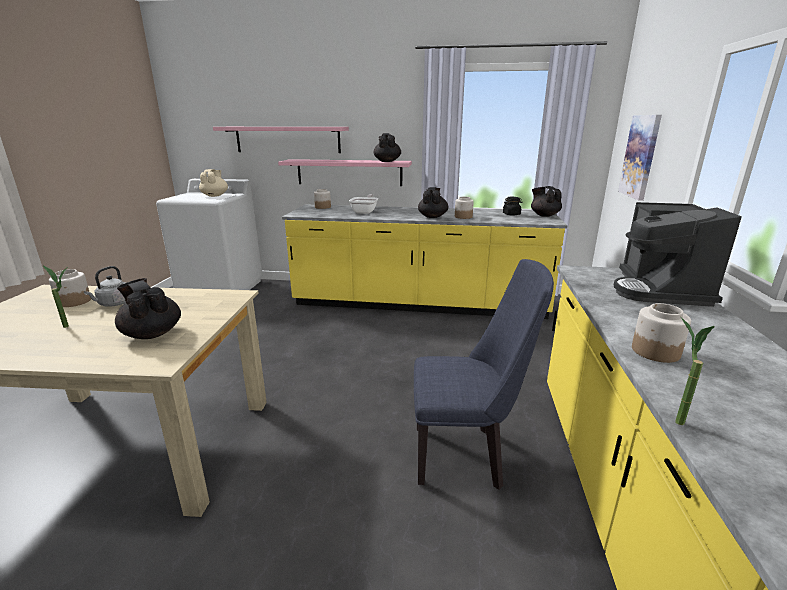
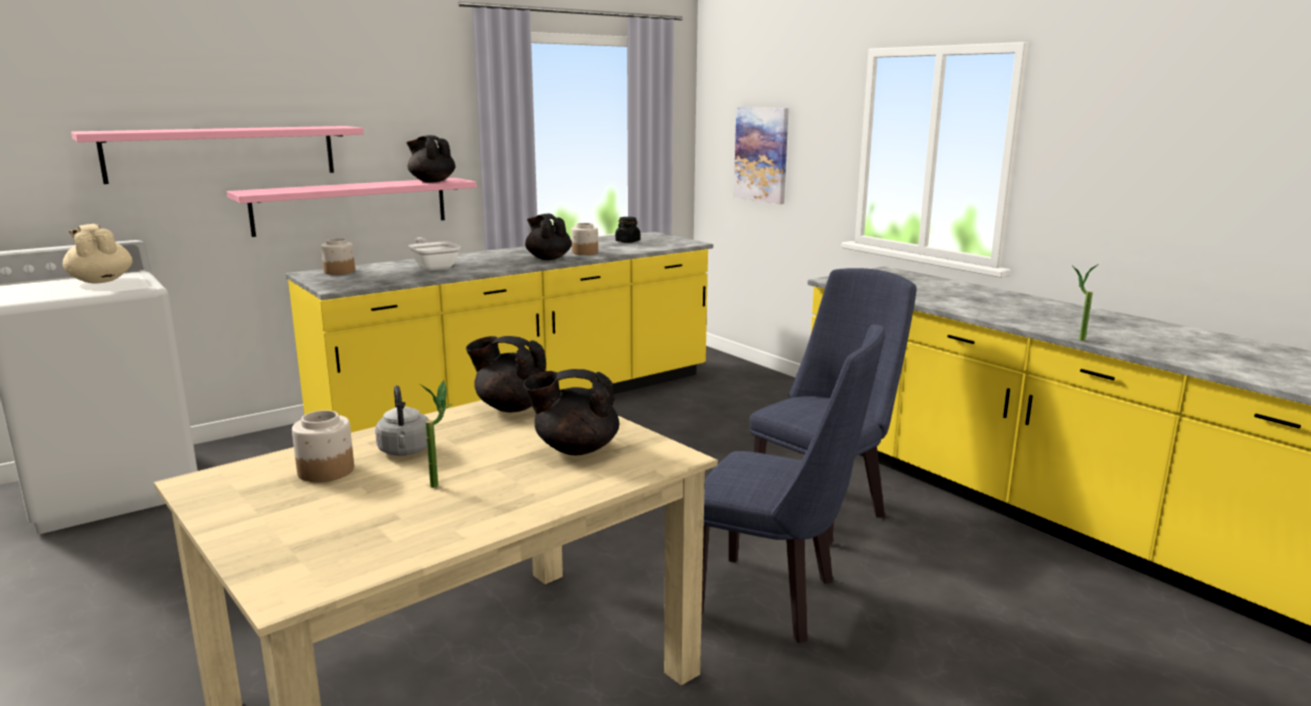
camera: 45 degrees left, 5 degrees down
(320, 501) = (778, 600): none -> blue chair
(544, 215) = (663, 237): black teapot -> black teapot (511, 407)
(654, 351) = (1000, 315): jar -> none
(659, 290) = (915, 281): coffee machine -> none

